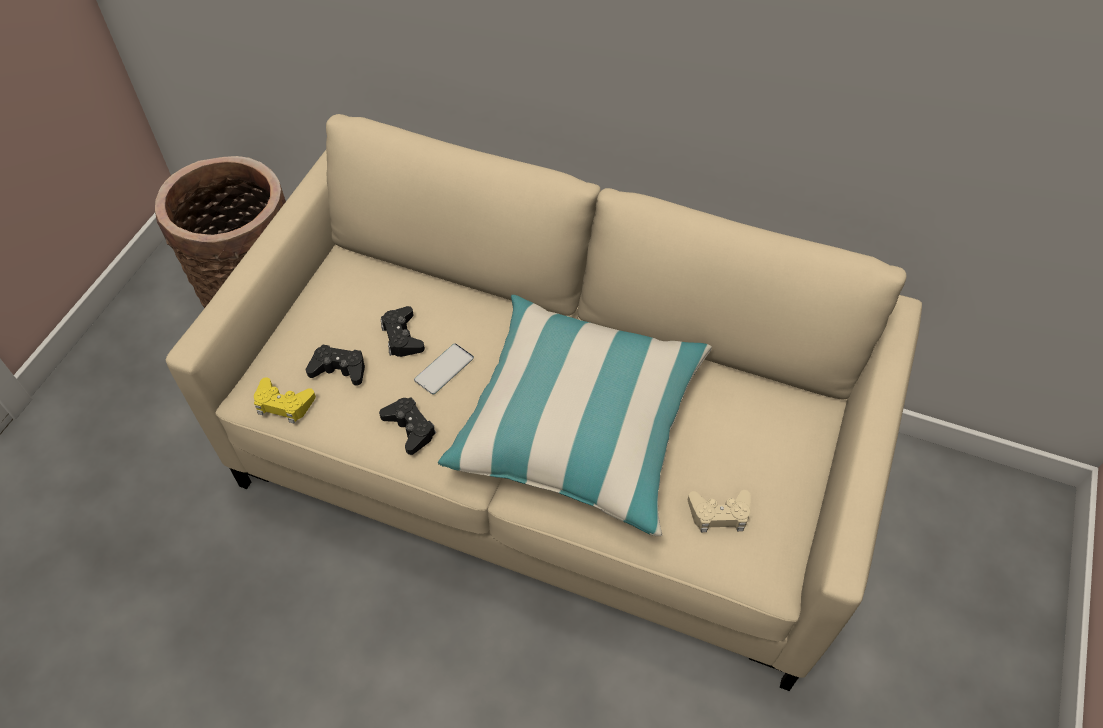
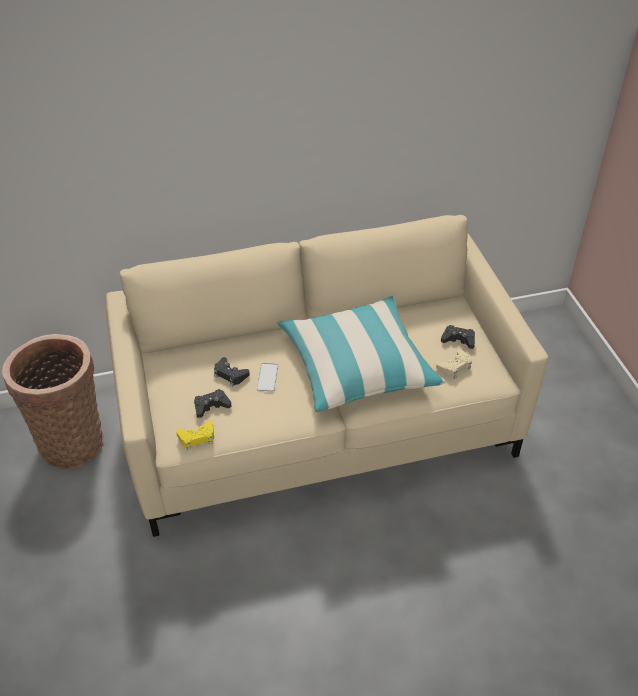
camera: 35 degrees left, 10 degrees down
(410, 428) = (276, 412): black game controller -> black game controller (458, 340)

